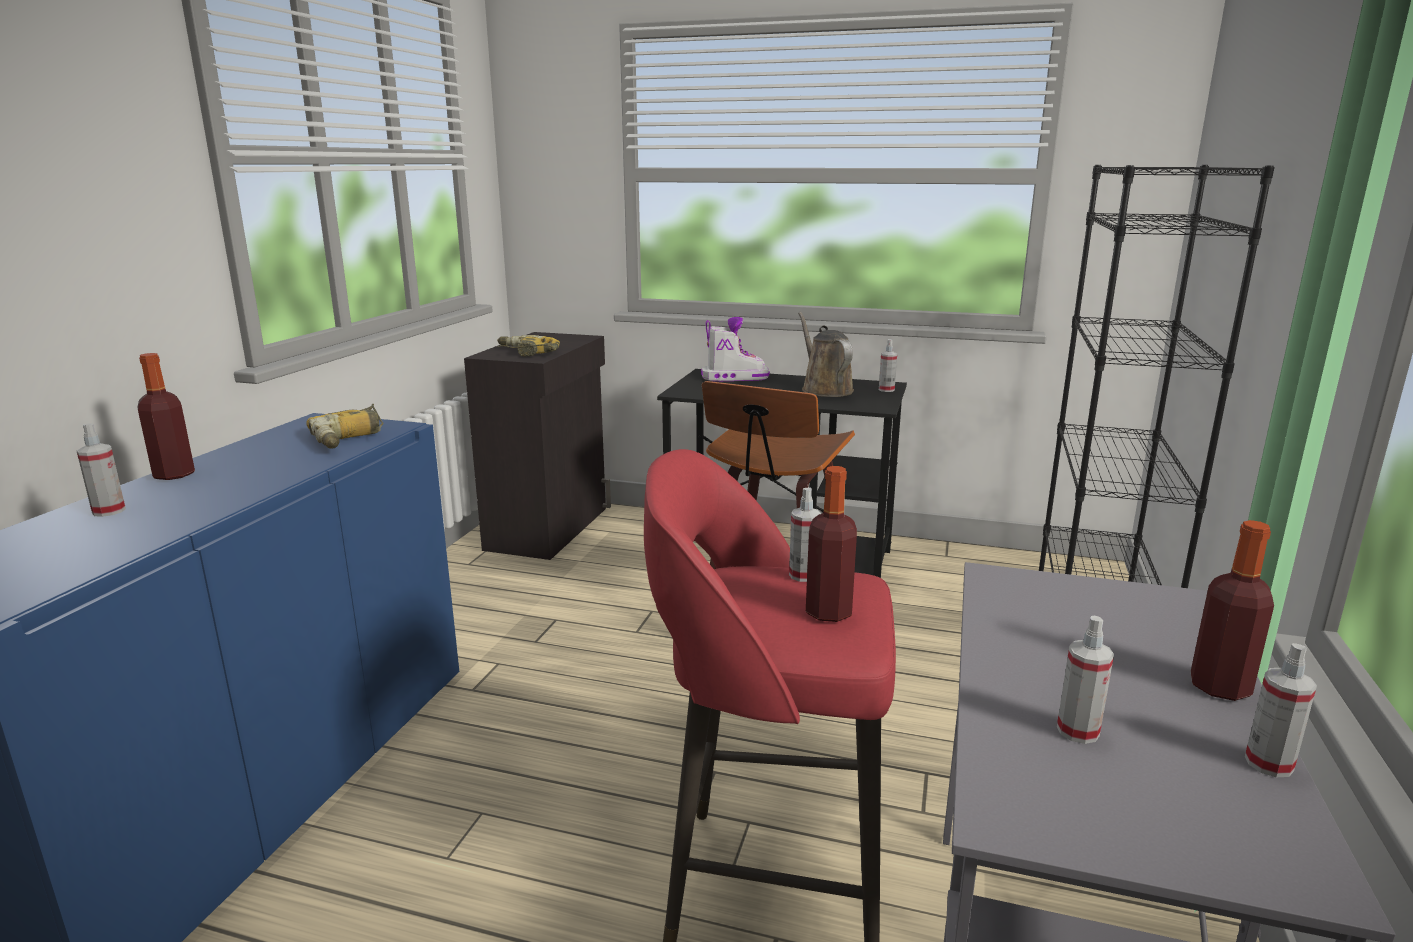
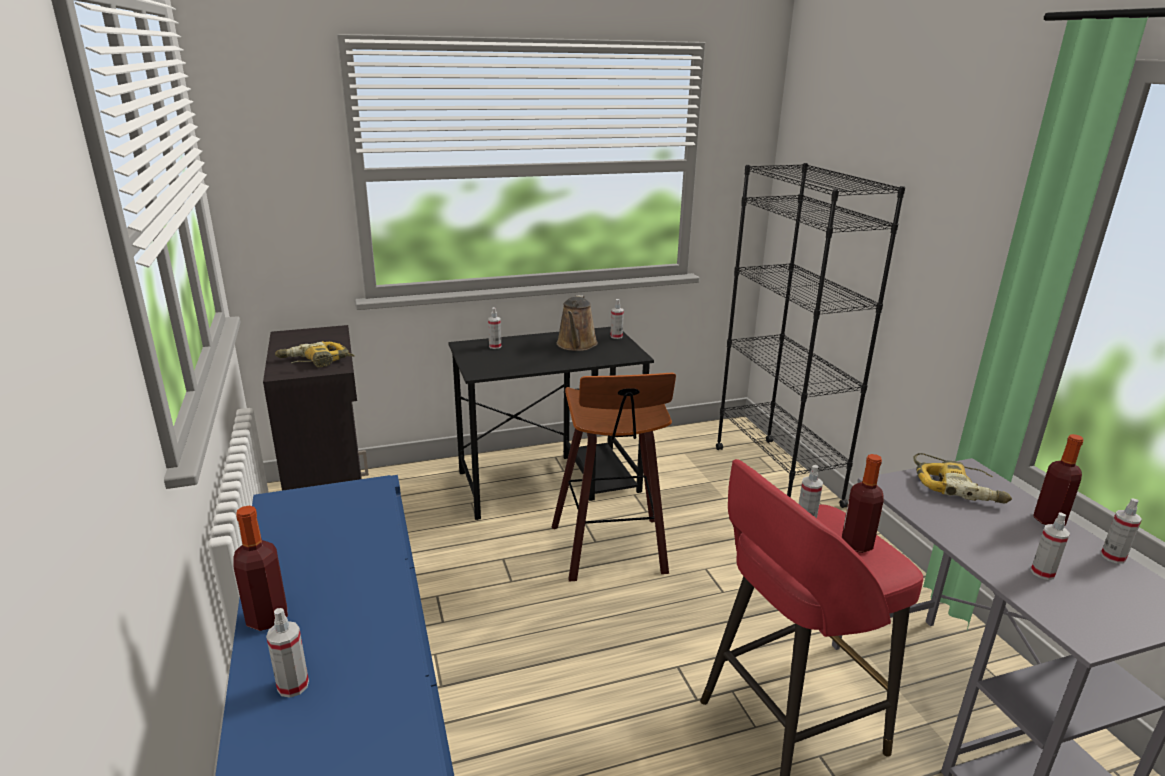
camera: 35 degrees left, 5 degrees up
(350, 437) = (355, 513): power drill -> power drill (958, 487)
(734, 378) = (495, 346): boot -> spray bottle
(824, 389) = (576, 345): brown watering can -> brown watering can turned 120 degrees counterclockwise

